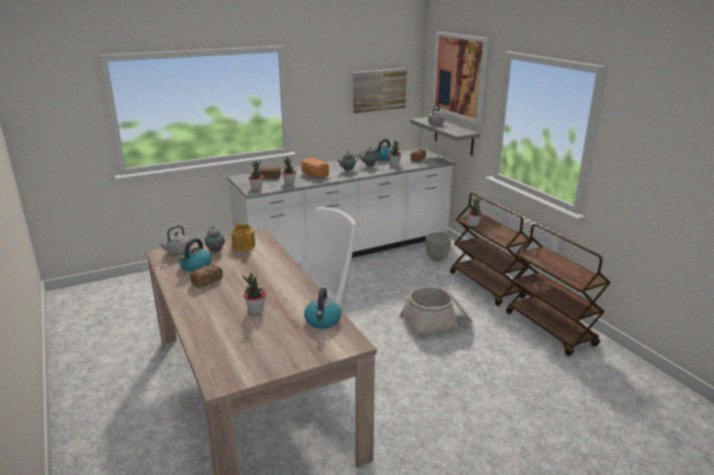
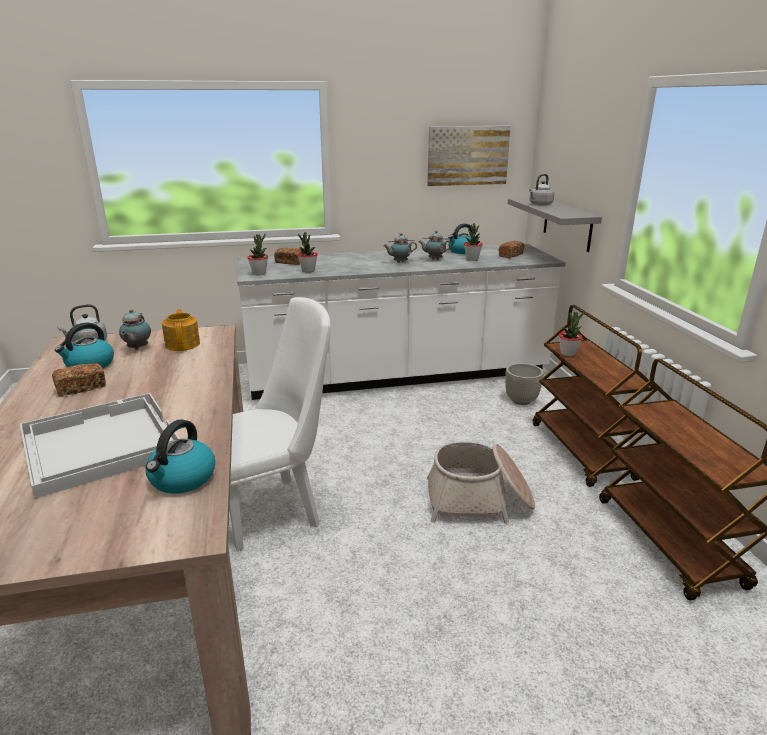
camera: 15 degrees right, 0 degrees up
(256, 310) = (99, 443): potted plant -> white tray
(314, 175) = (349, 264): bread -> none
(459, 76) = (581, 130): picture -> none

